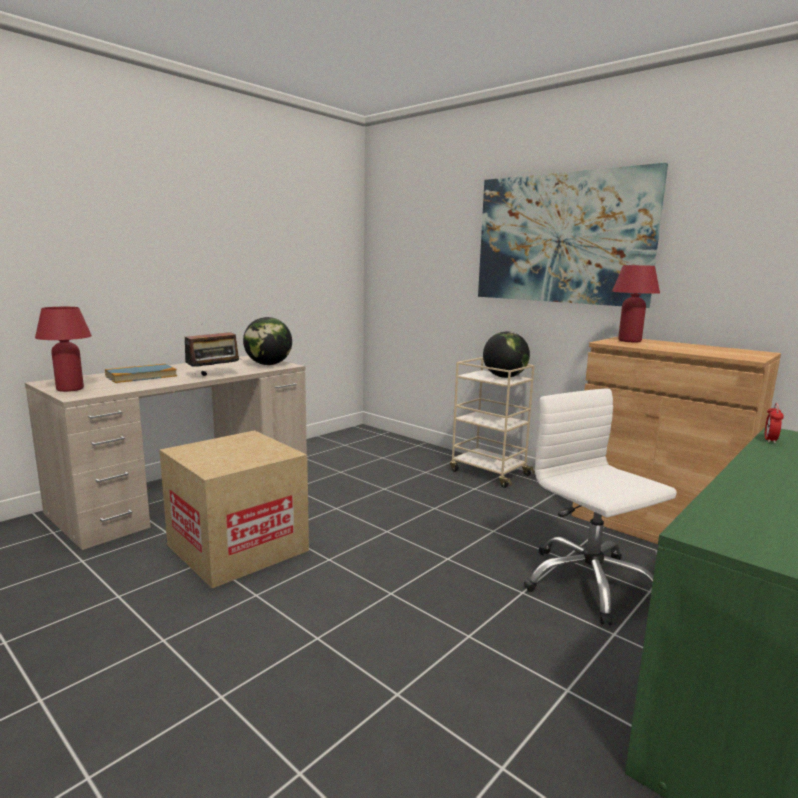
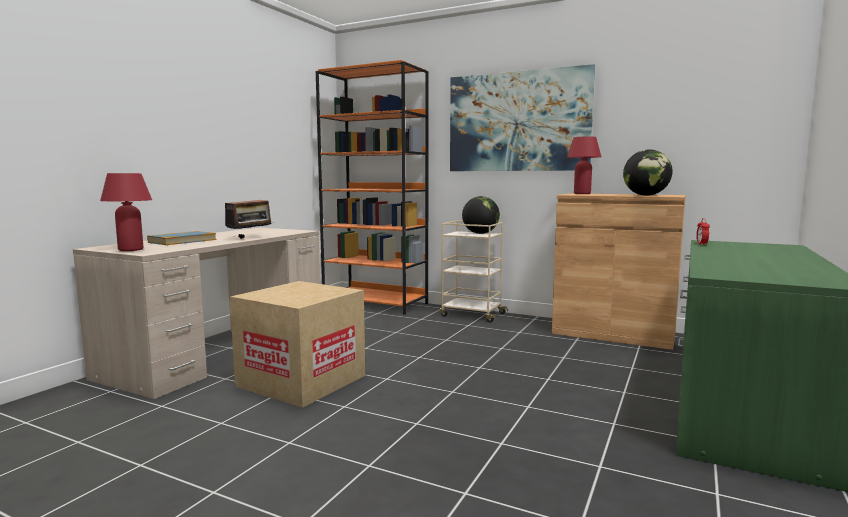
camera: 15 degrees left, 5 degrees down
(268, 364) = (285, 231): globe -> globe (646, 195)
(389, 443) = (376, 303): none -> orange bookcase
(588, 583) = (589, 368): white office chair -> none

